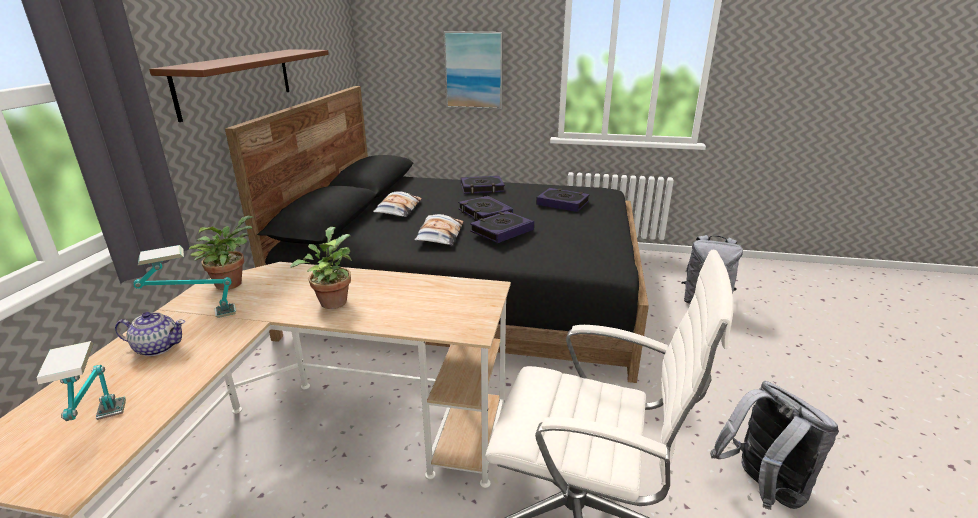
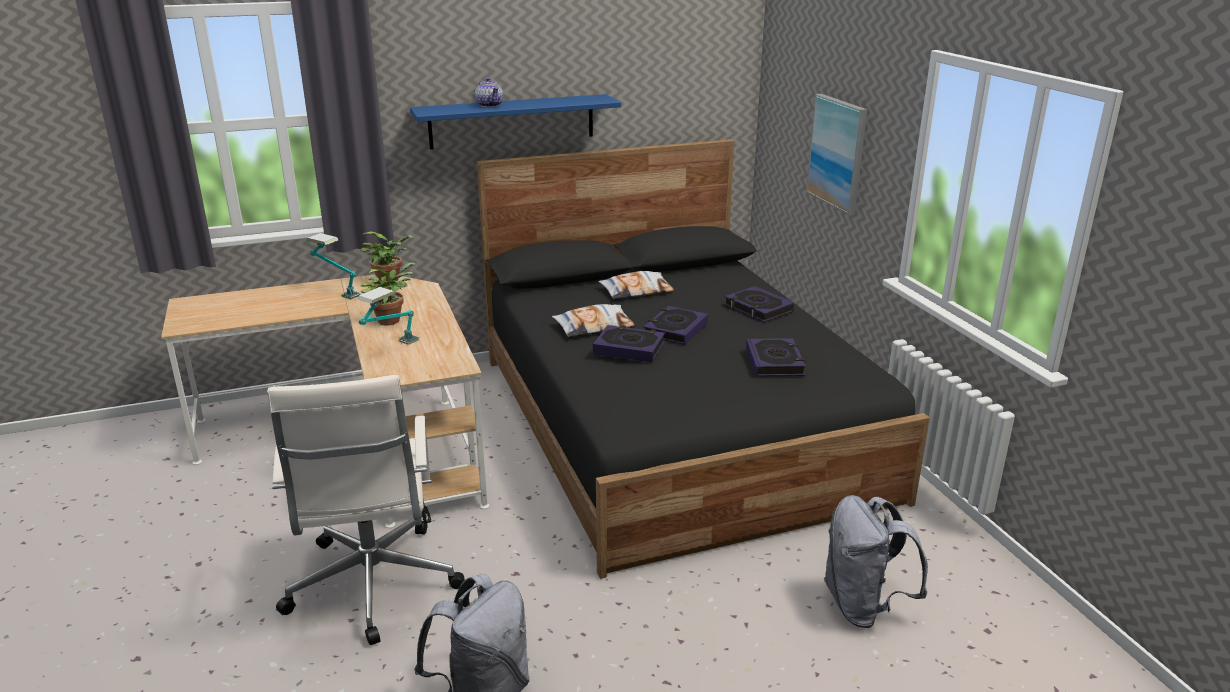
camera: 60 degrees right, 0 degrees up
(105, 434) = (216, 319): table lamp -> table lamp (391, 349)
(157, 347) = (298, 296): teapot -> teapot (489, 105)
(237, 81) = (512, 121): brown shelf -> blue shelf

